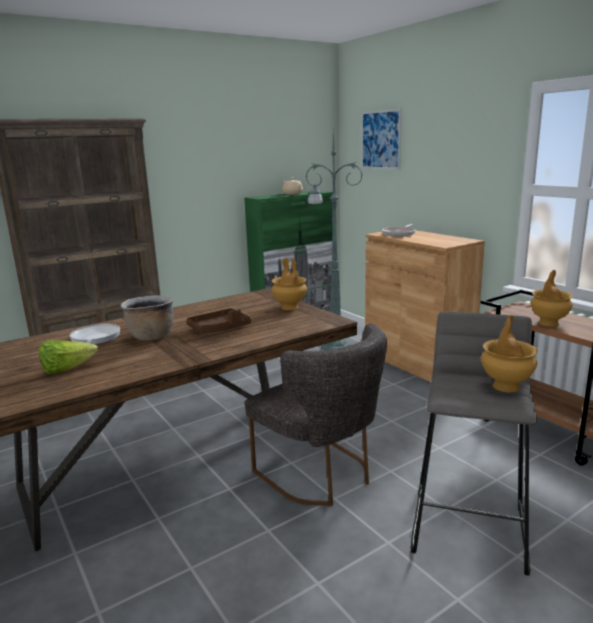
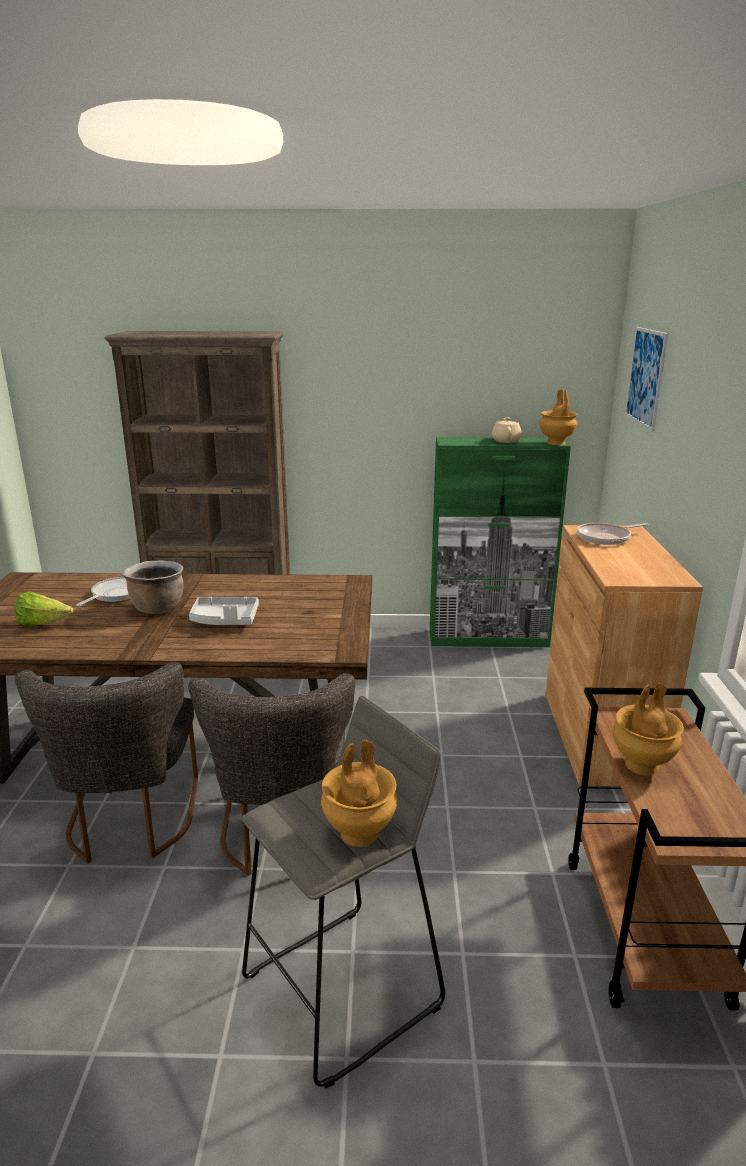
camera: 35 degrees right, 5 degrees up
(202, 520) = (130, 823): none -> grey chair
(219, 329) = (225, 620): brown tray -> grey tray
(290, 307) = (340, 614): brown vase -> brown vase (556, 443)
(333, 346) = (519, 669): green floor lamp -> none

